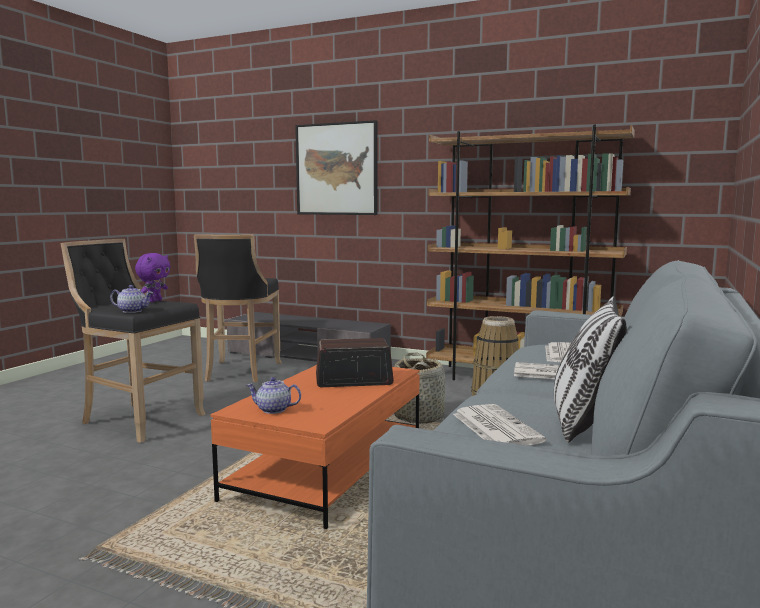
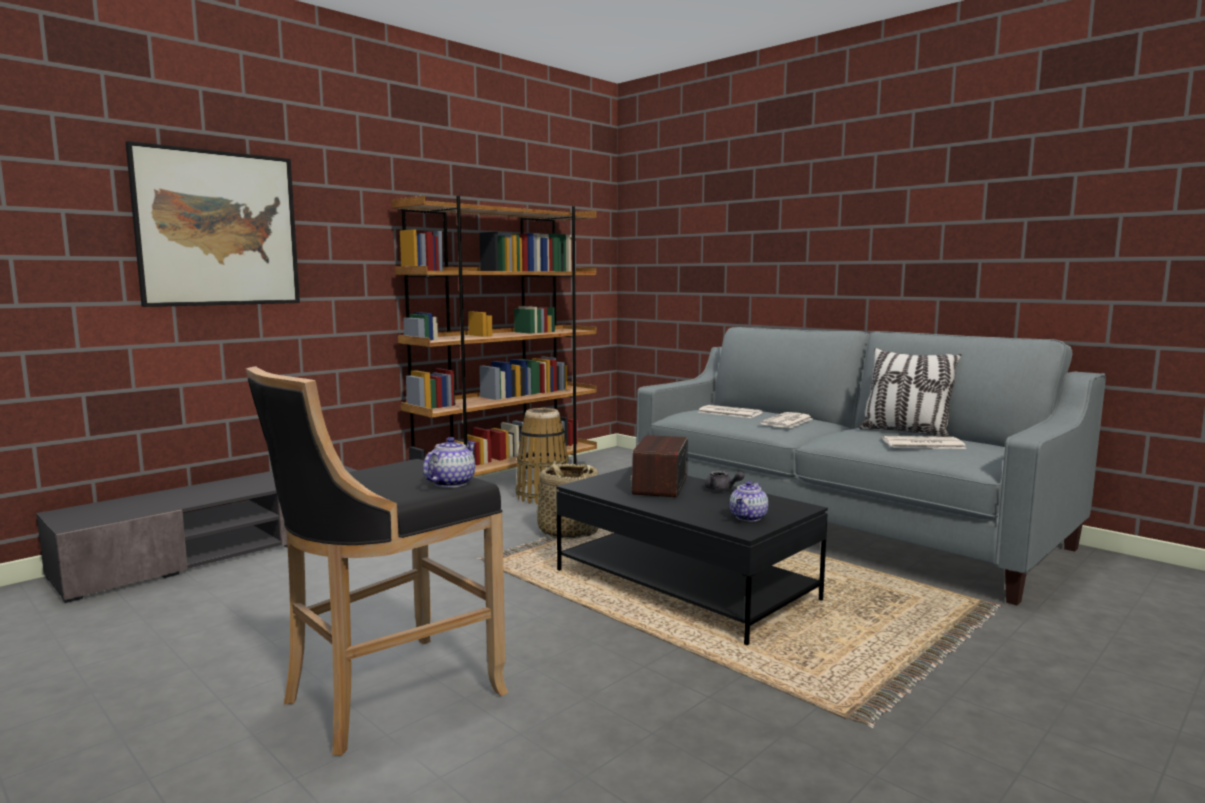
camera: 70 degrees left, 0 degrees up
(155, 301) = (354, 473): purple plush toy -> none
(240, 372) = (227, 602): black stool -> none
(328, 468) = (684, 585): orange coffee table -> black coffee table
(356, 397) = (722, 490): none -> grey teapot

